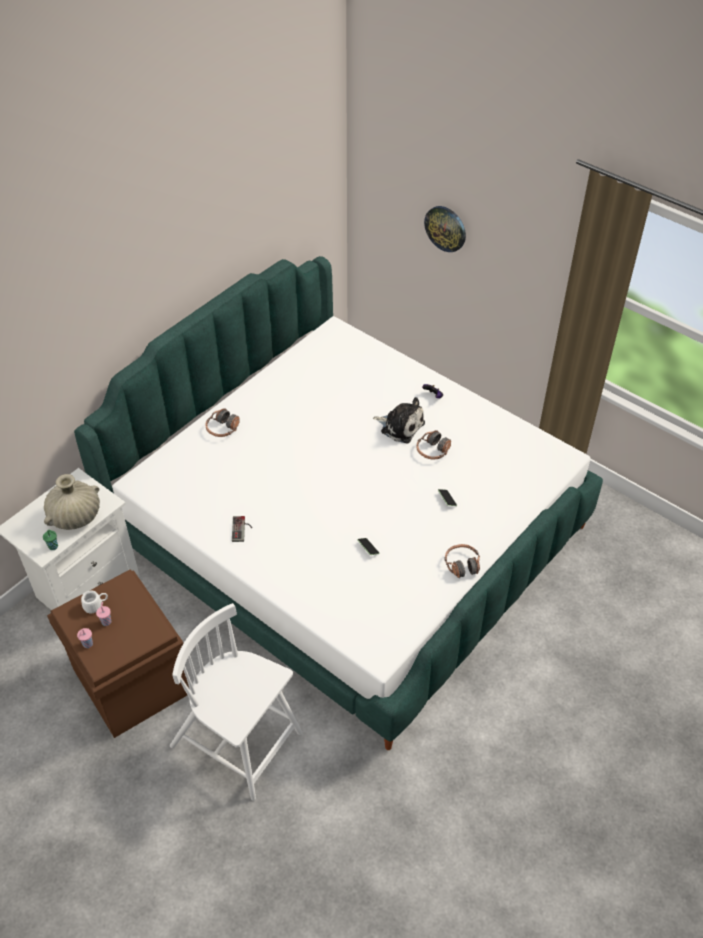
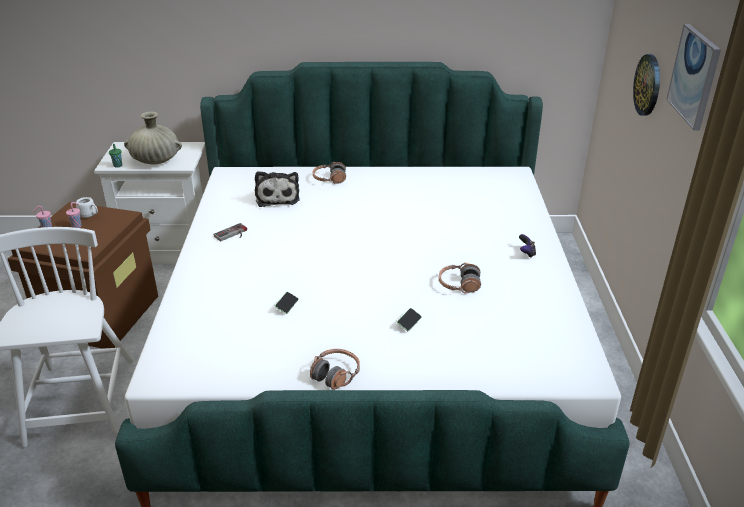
camera: 50 degrees right, 15 degrees down
(400, 426) = (460, 253): plush toy -> plush toy (277, 197)
(516, 228) = (694, 76): none -> picture

